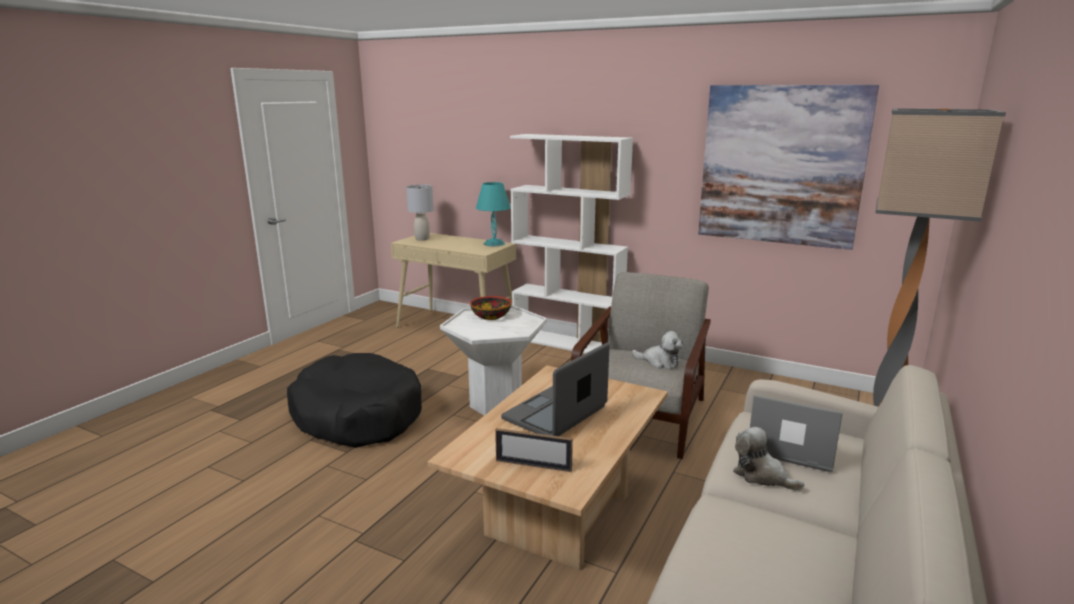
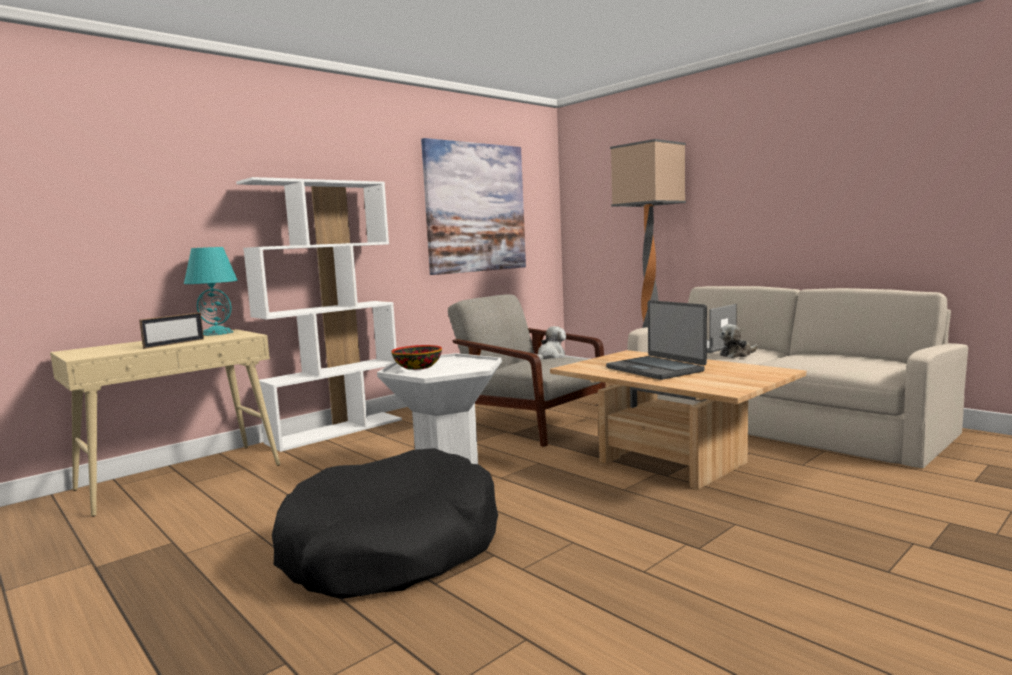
camera: 70 degrees left, 10 degrees down
(422, 239) = (96, 351): grey table lamp -> none
(533, 465) = (745, 375): picture frame -> picture frame (174, 343)

